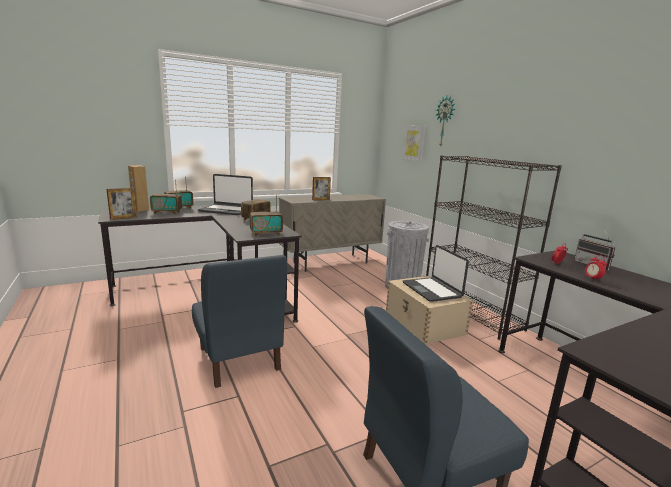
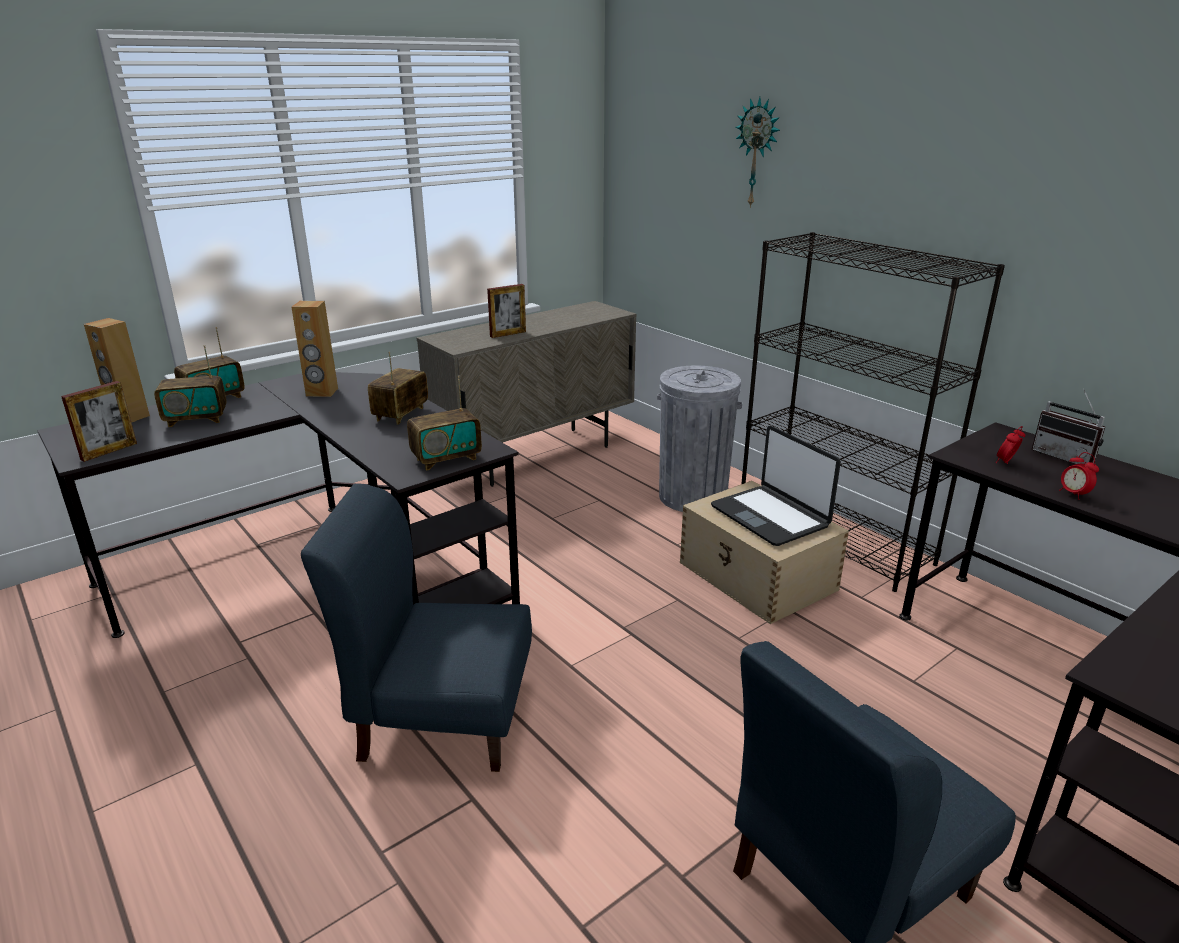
camera: 10 degrees left, 10 degrees up
(226, 210) = (322, 392): laptop -> brown speaker
(239, 359) = (441, 719): blue chair -> blue chair turned 135 degrees clockwise
(414, 143) = (688, 194): picture -> none

